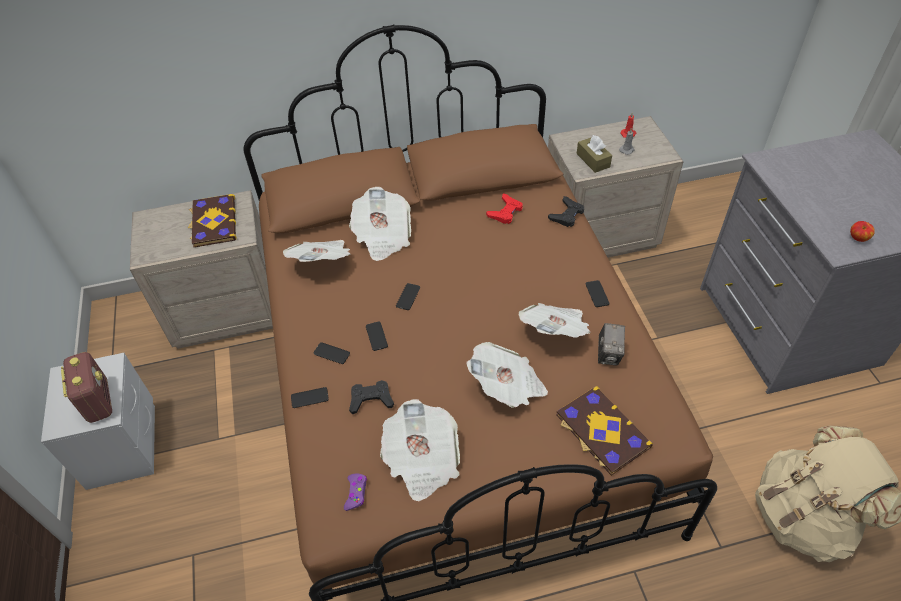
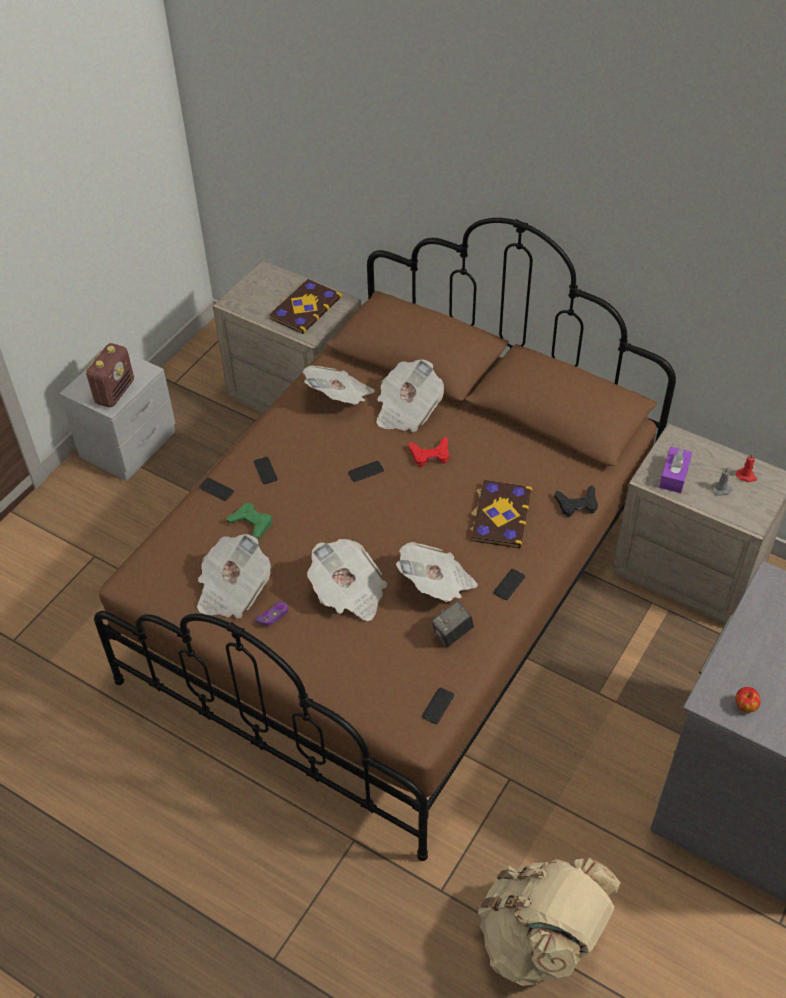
camera: 45 degrees right, 0 degrees up
(356, 493) = (171, 574): purple game controller -> purple game controller (273, 616)
(371, 399) = (251, 523): black game controller -> green game controller
(376, 336) = (308, 483): phone -> phone (438, 706)
(505, 212) = (529, 463): red game controller -> red game controller (430, 455)
(593, 160) = (674, 475): brown tissue box -> purple tissue box
(601, 431) = (371, 678): book -> book (500, 515)

